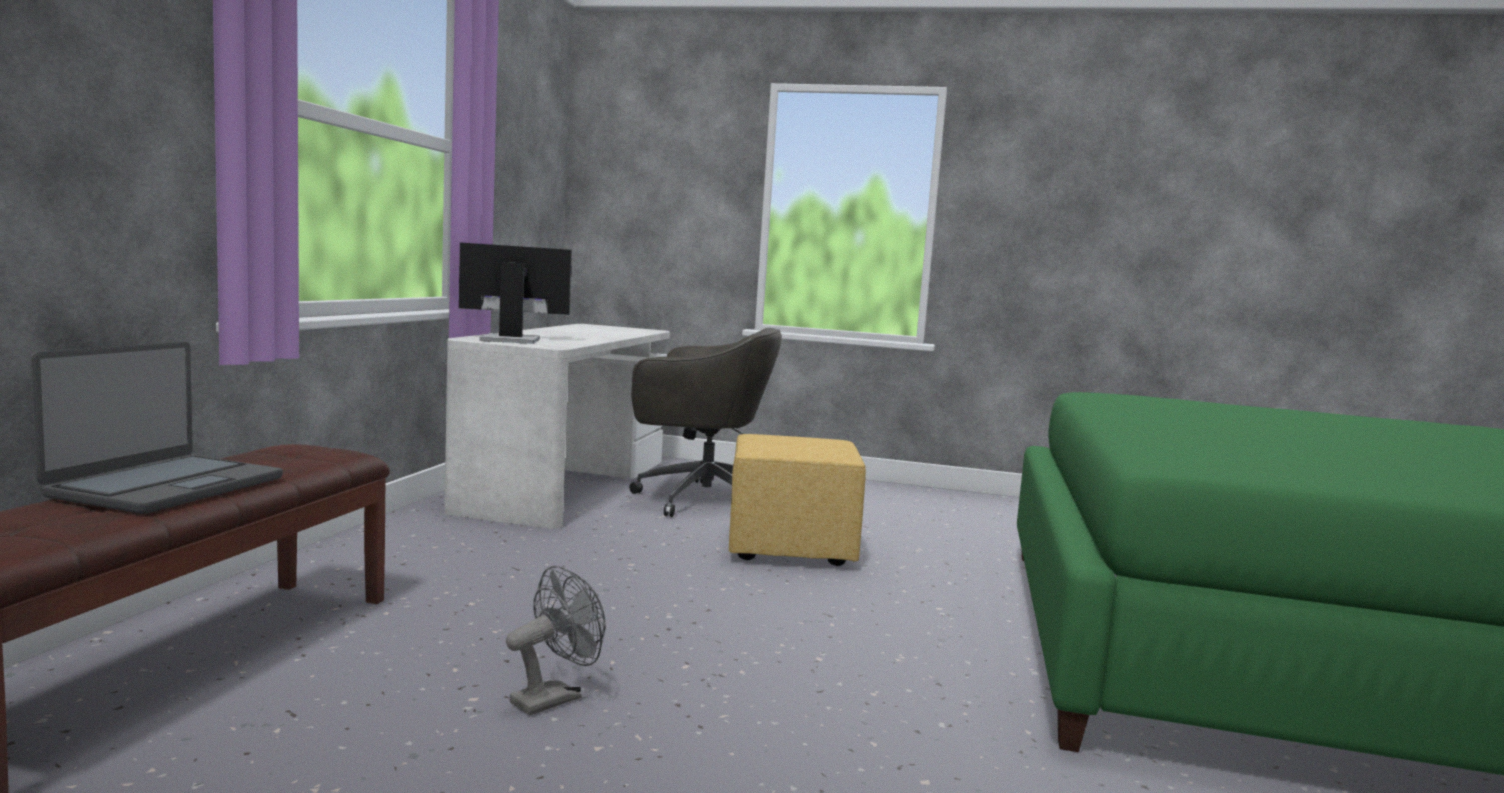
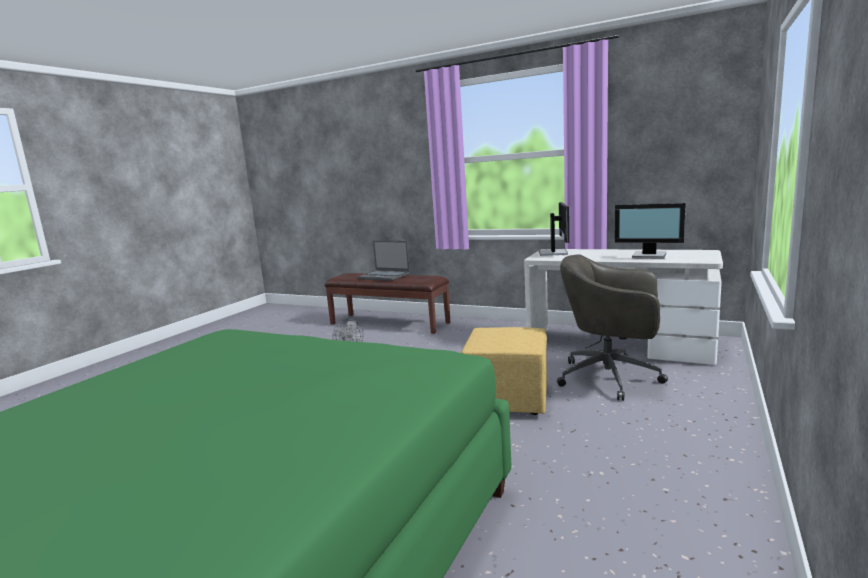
camera: 105 degrees right, 5 degrees up
(600, 332) = (649, 256): none -> monitor
(700, 499) = (611, 378): grey office chair -> grey office chair turned 90 degrees clockwise

